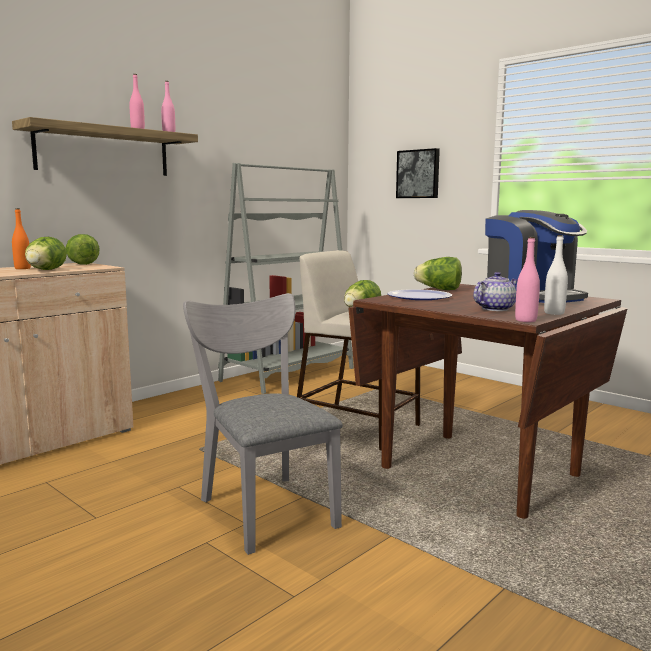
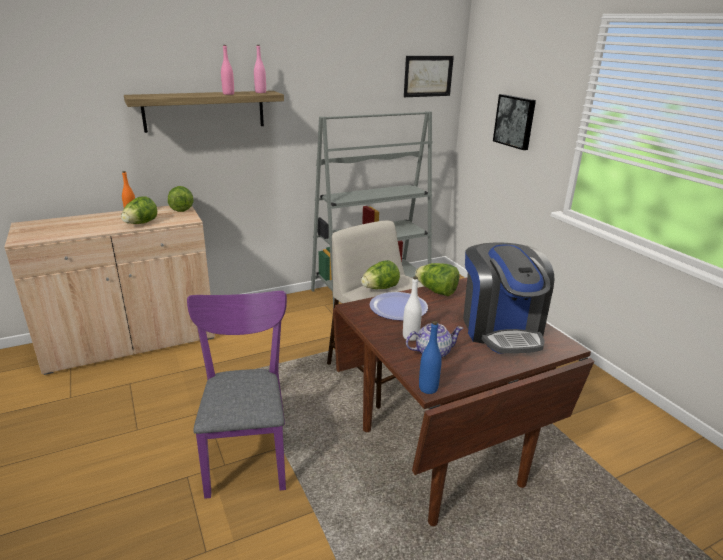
camera: 20 degrees right, 15 degrees up
(264, 507) = (247, 451): grey chair -> purple chair
(319, 140) = (428, 76): none -> picture
(525, 320) = (428, 388): pink bottle -> blue bottle
(554, 313) = (476, 375): white bottle -> white bottle (410, 337)

